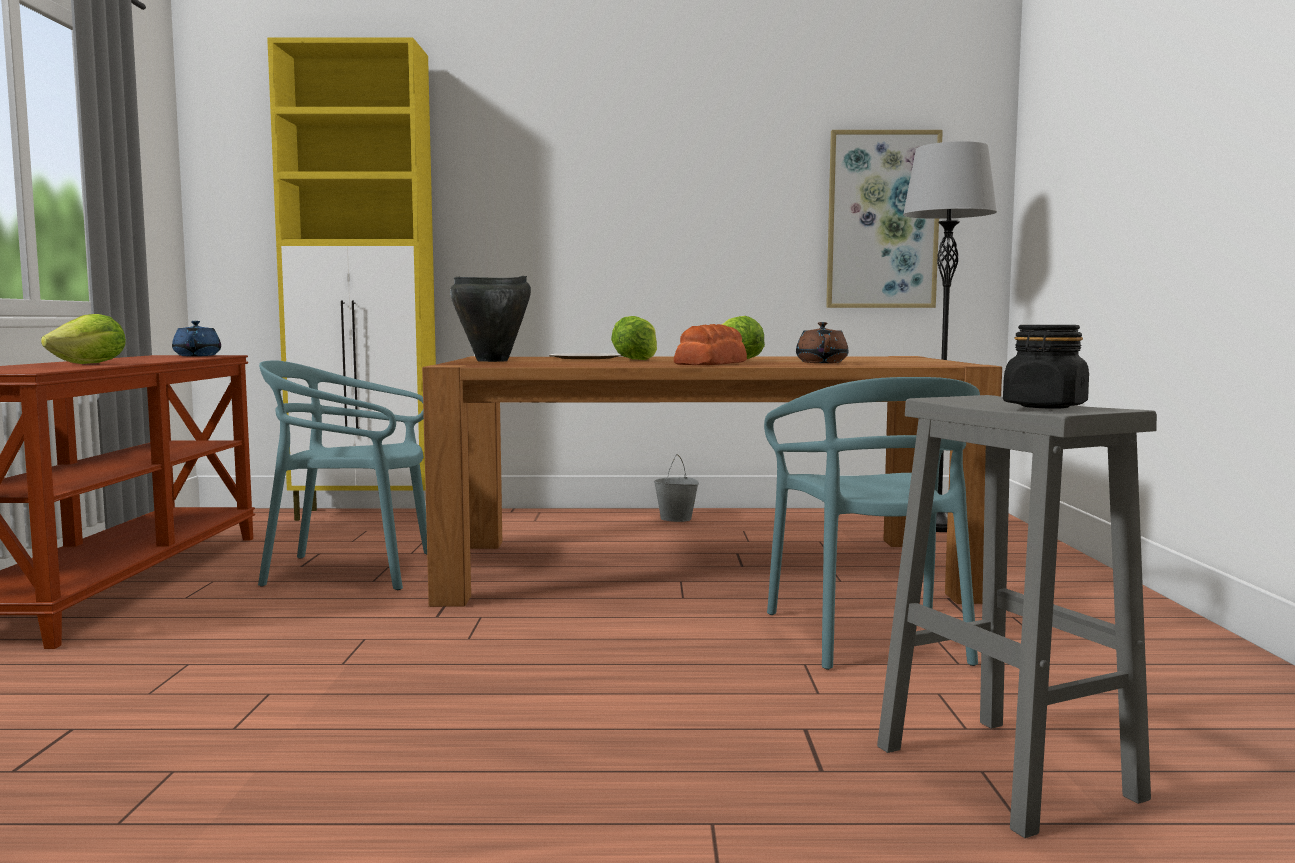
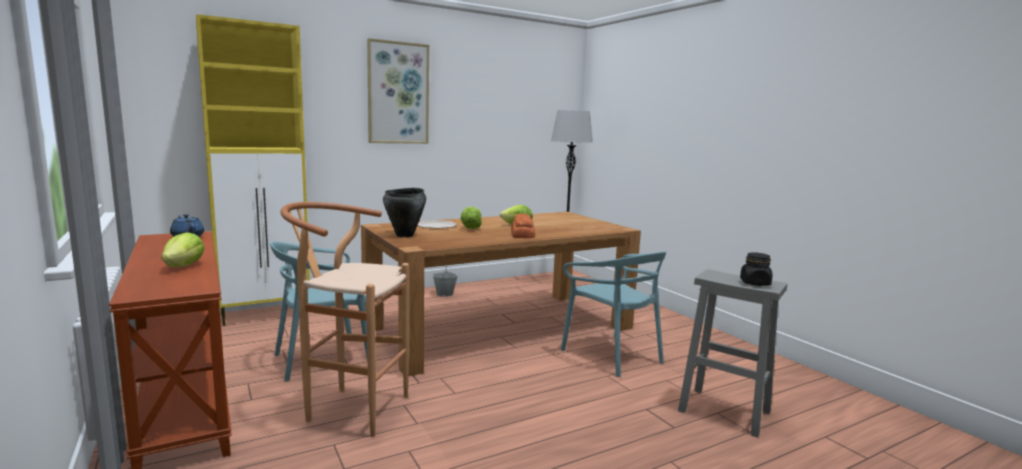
camera: 30 degrees left, 5 degrees up
(282, 628) = (348, 408): none -> brown stool
(821, 362) = (562, 228): brown teapot -> none
(882, 220) = (530, 137): picture -> picture (398, 93)

